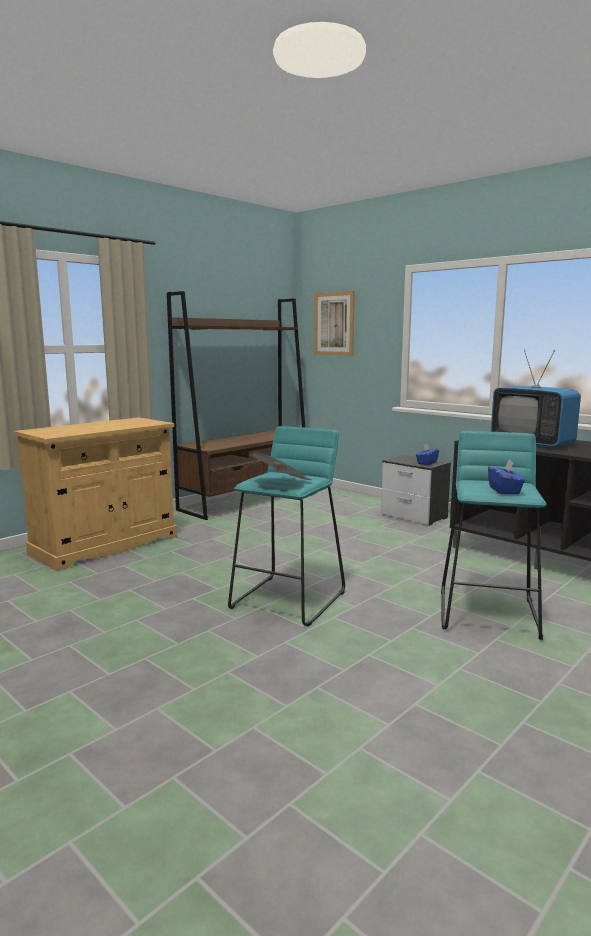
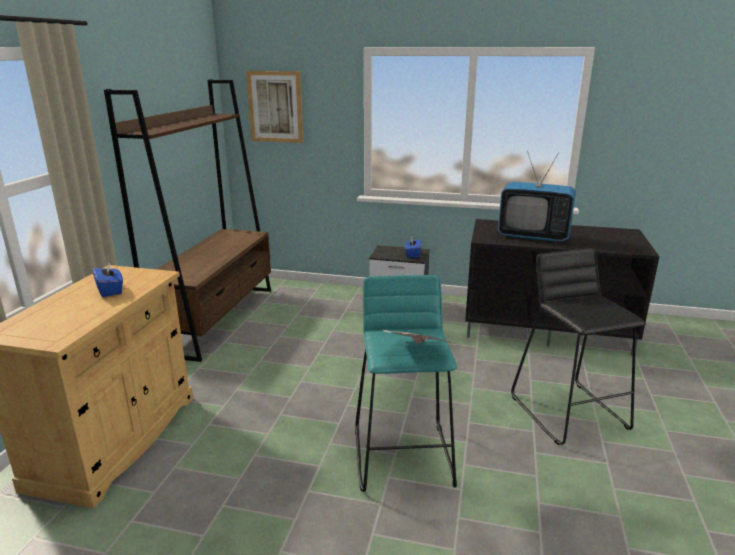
camera: 30 degrees left, 10 degrees up
(489, 613) = (569, 411): turquoise stool -> black stool
(504, 490) = (604, 313): blue tissue box -> blue tissue box (110, 290)

